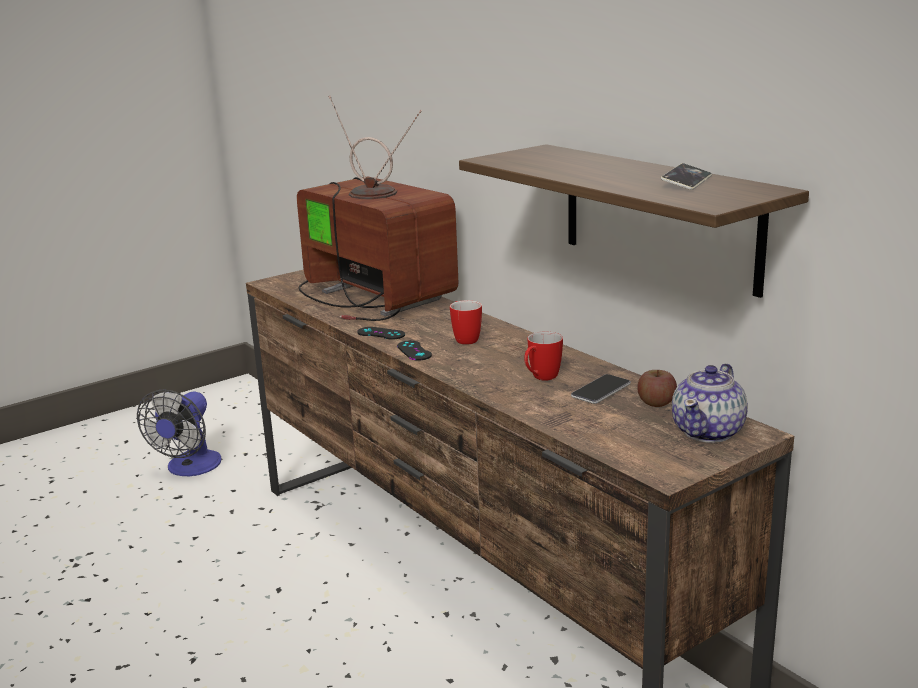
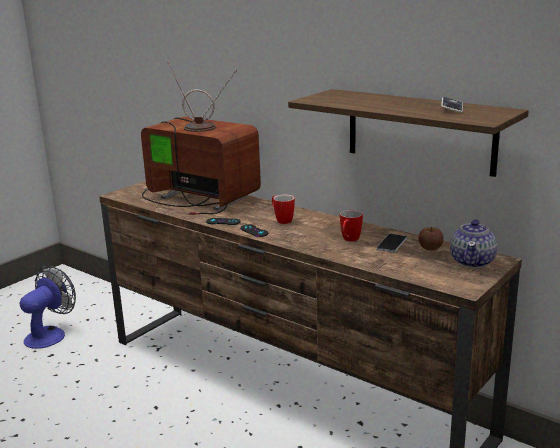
camera: 15 degrees left, 0 degrees up
(190, 468) = (50, 334): fan -> fan turned 150 degrees counterclockwise

